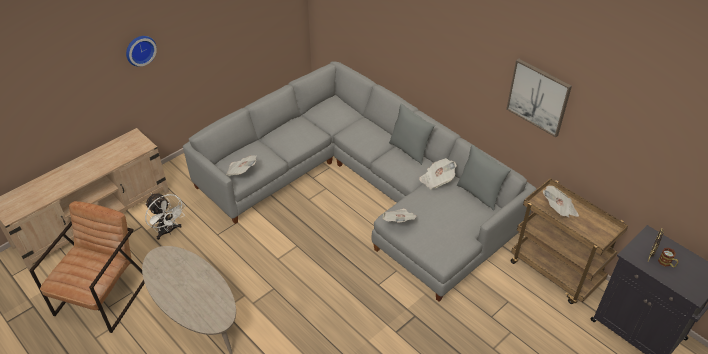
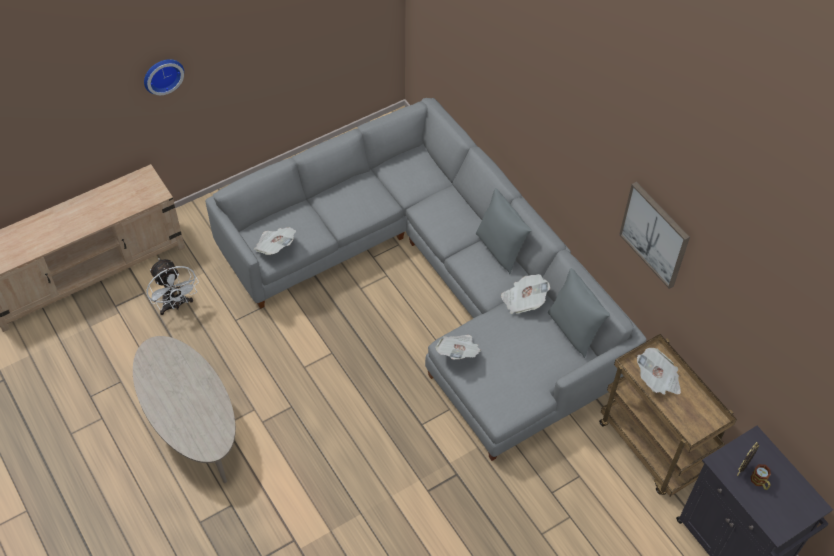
camera: 10 degrees right, 10 degrees up
(102, 295) = (85, 380): brown armchair -> none

